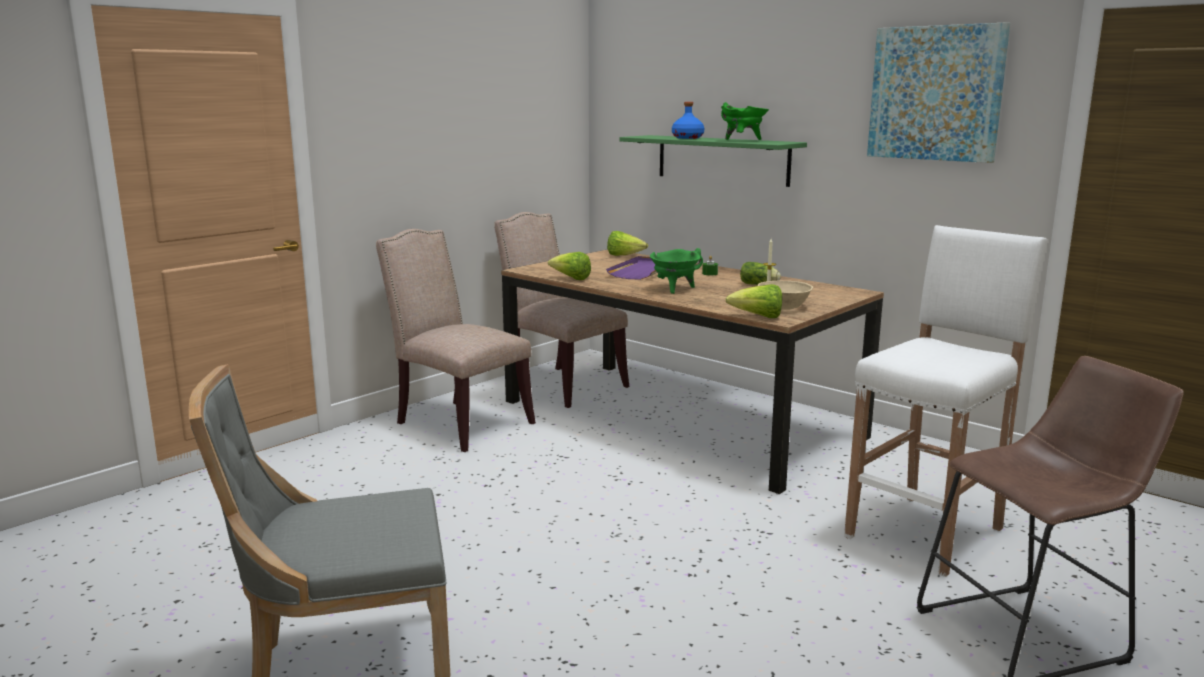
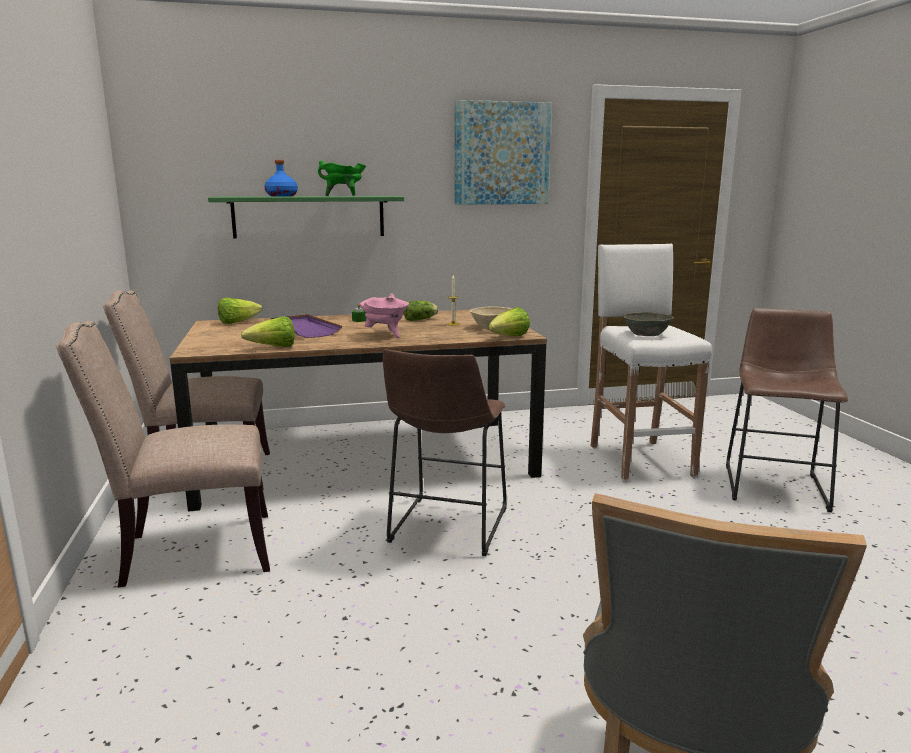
camera: 55 degrees left, 0 degrees up
(608, 485) = (446, 528): none -> brown stool
(674, 289) = (385, 335): green cooking pot -> pink cooking pot
(915, 354) = (646, 334): none -> grey bowl

